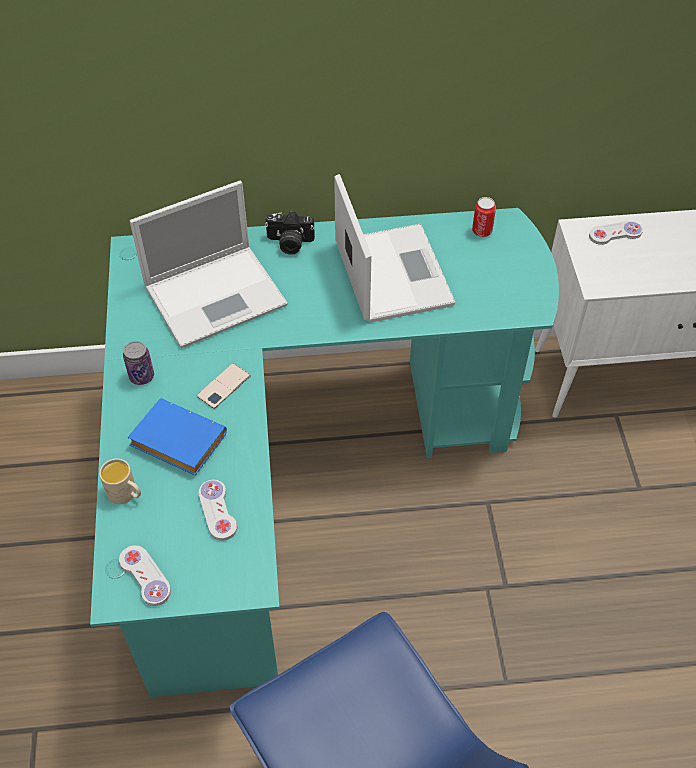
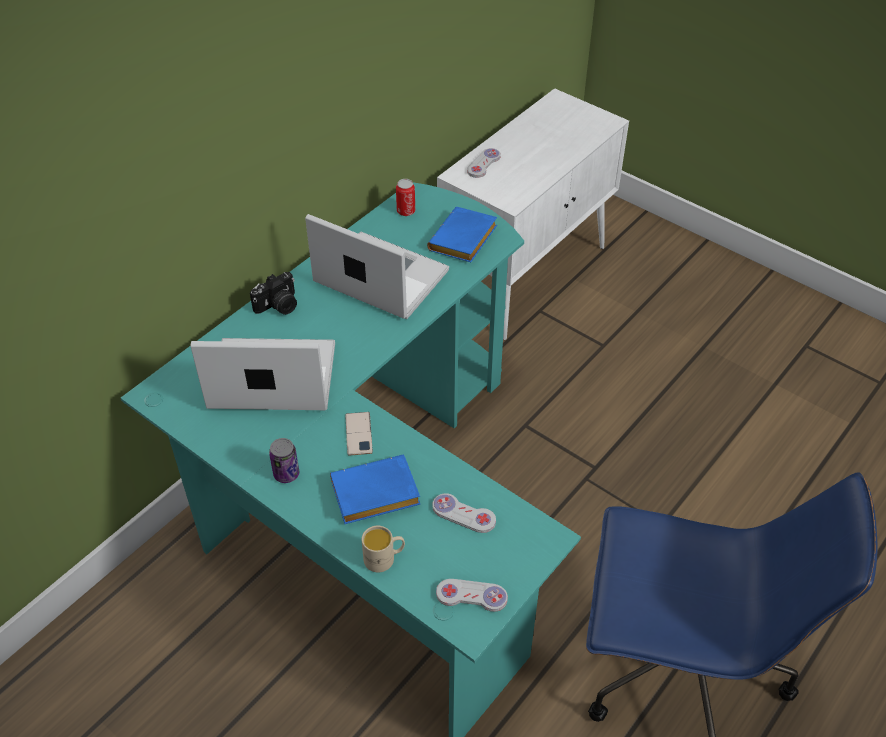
camera: 45 degrees left, 5 degrees down
(218, 294) = (270, 377): laptop -> laptop turned 105 degrees counterclockwise
(498, 289) = (463, 241): none -> blue book

